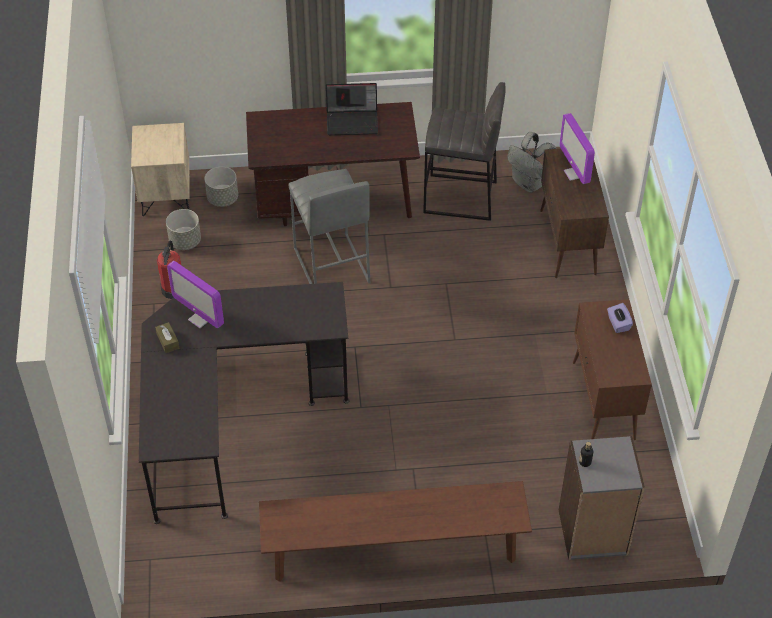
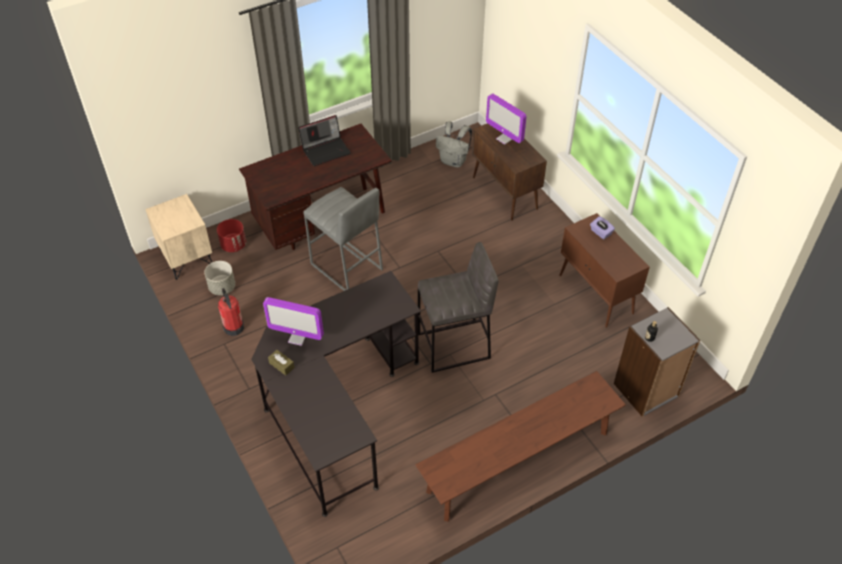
camera: 25 degrees left, 0 degrees up
(223, 198) = (233, 245): grey planter -> red planter
(461, 198) = (412, 187): grey stool -> grey stool (454, 346)

